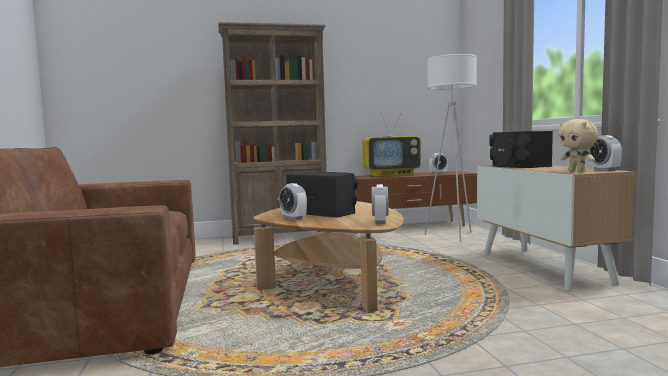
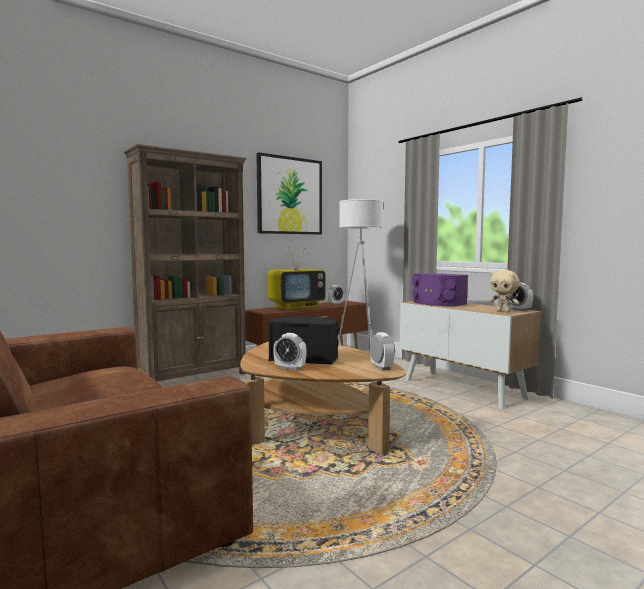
camera: 25 degrees left, 0 degrees up
(388, 61) = (289, 196): none -> picture
(517, 166) = (437, 303): black speaker -> purple speaker

